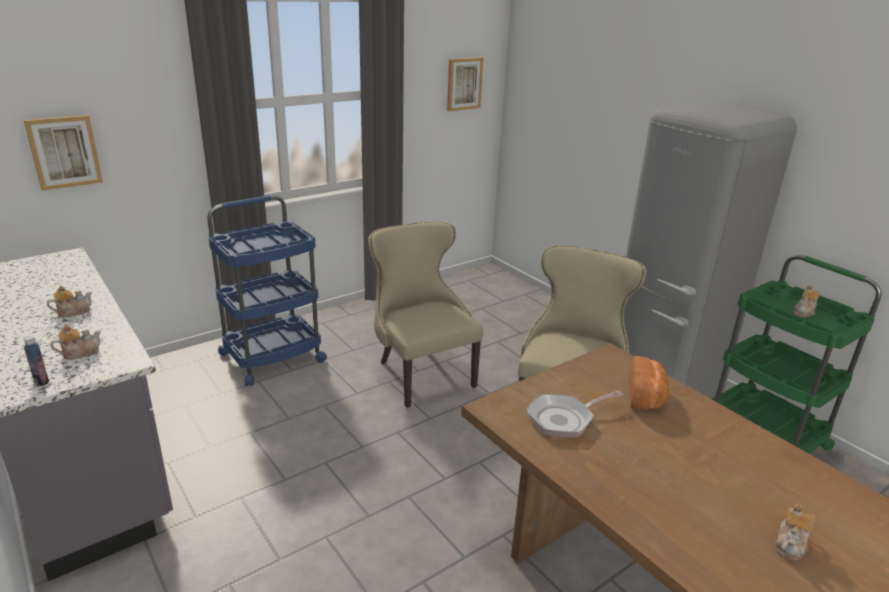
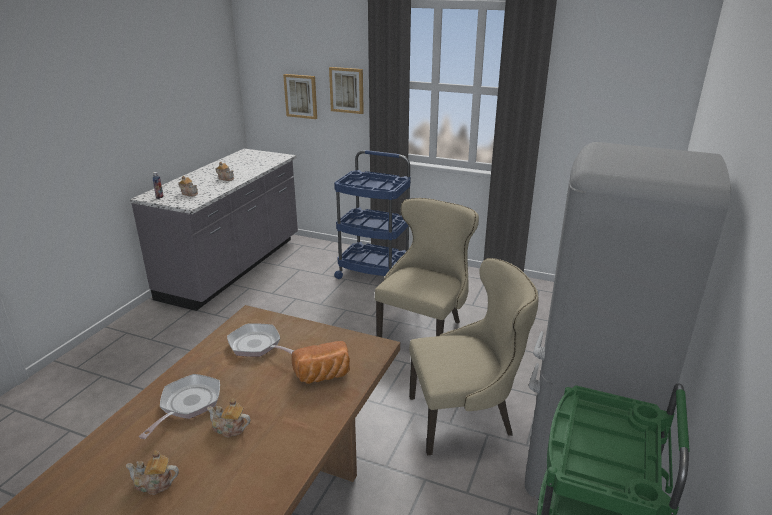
camera: 60 degrees right, 0 degrees up
(464, 84) = (633, 99): picture -> picture (347, 90)
(657, 494) = (188, 404): none -> frying pan
(804, 312) = (614, 448): teapot -> teapot (229, 428)

